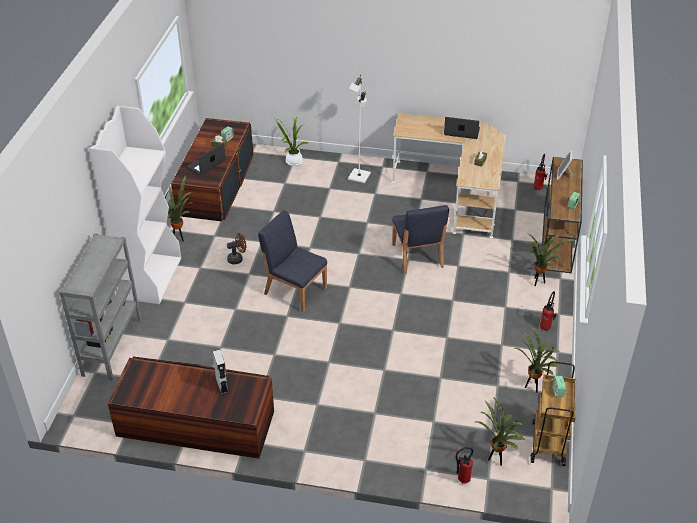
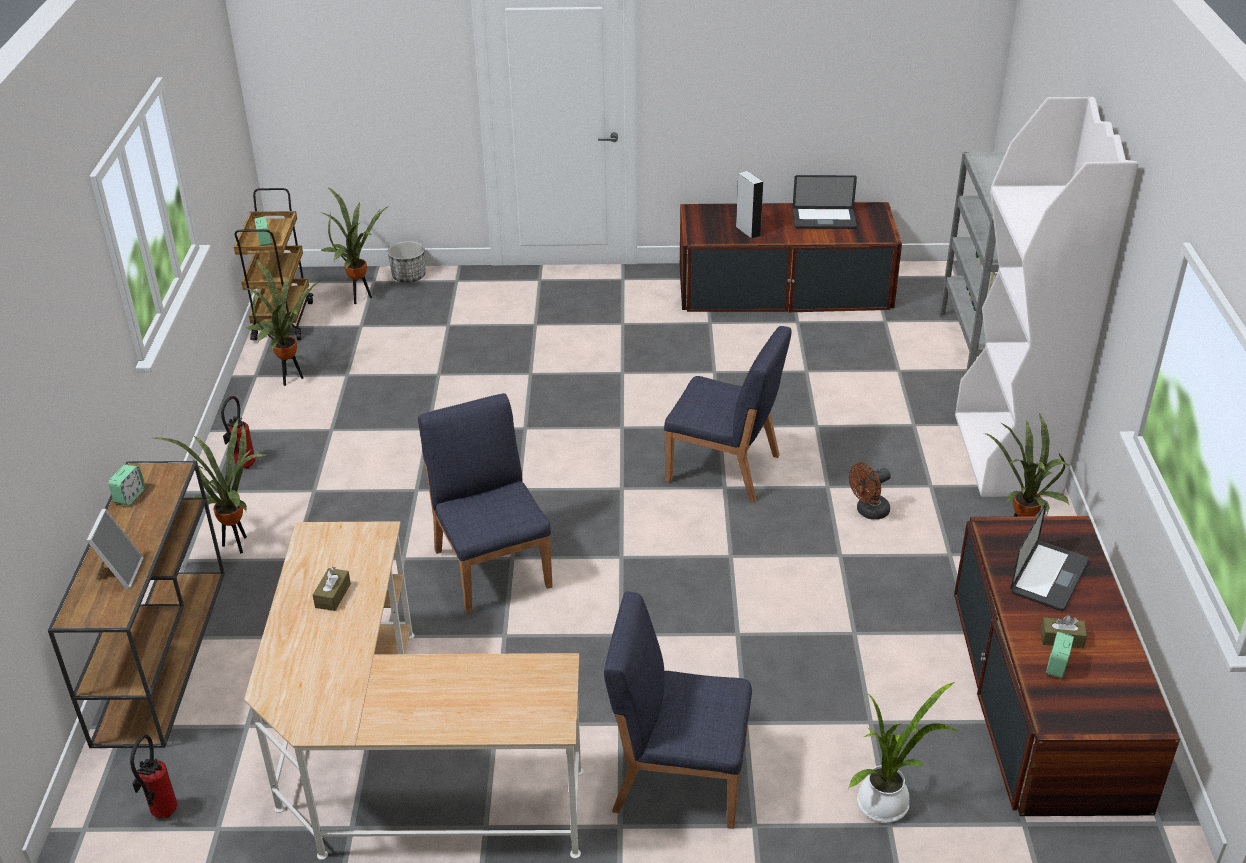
camera: 170 degrees right, 5 degrees down
(359, 176) = (678, 777): white floor lamp -> blue chair
(461, 132) = (376, 692): laptop -> laptop (824, 220)
(461, 479) = (409, 277): fire extinguisher -> planter

